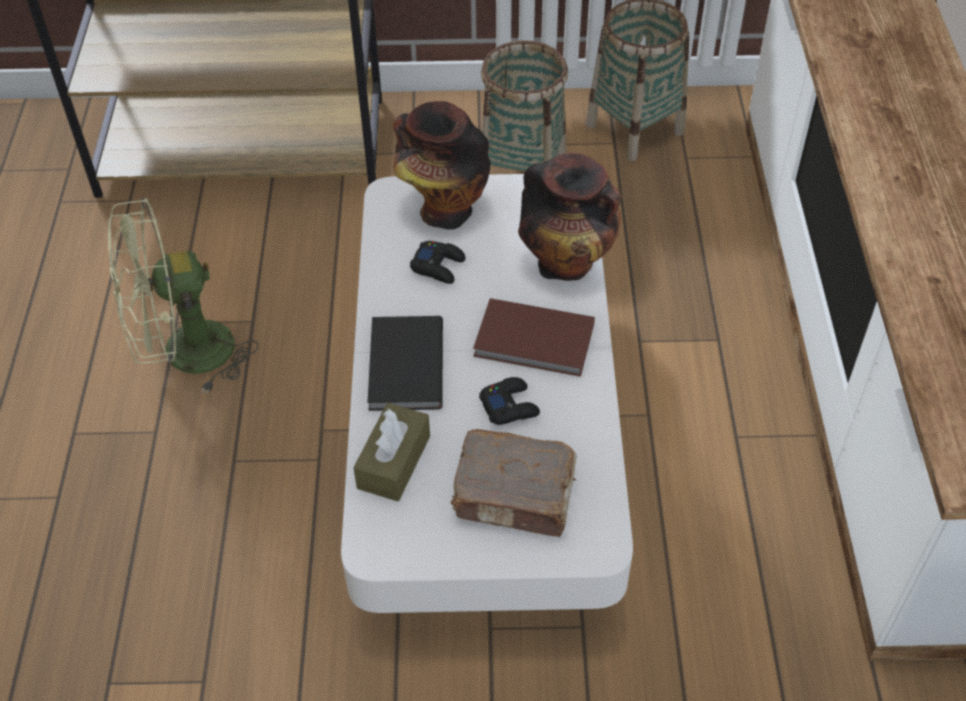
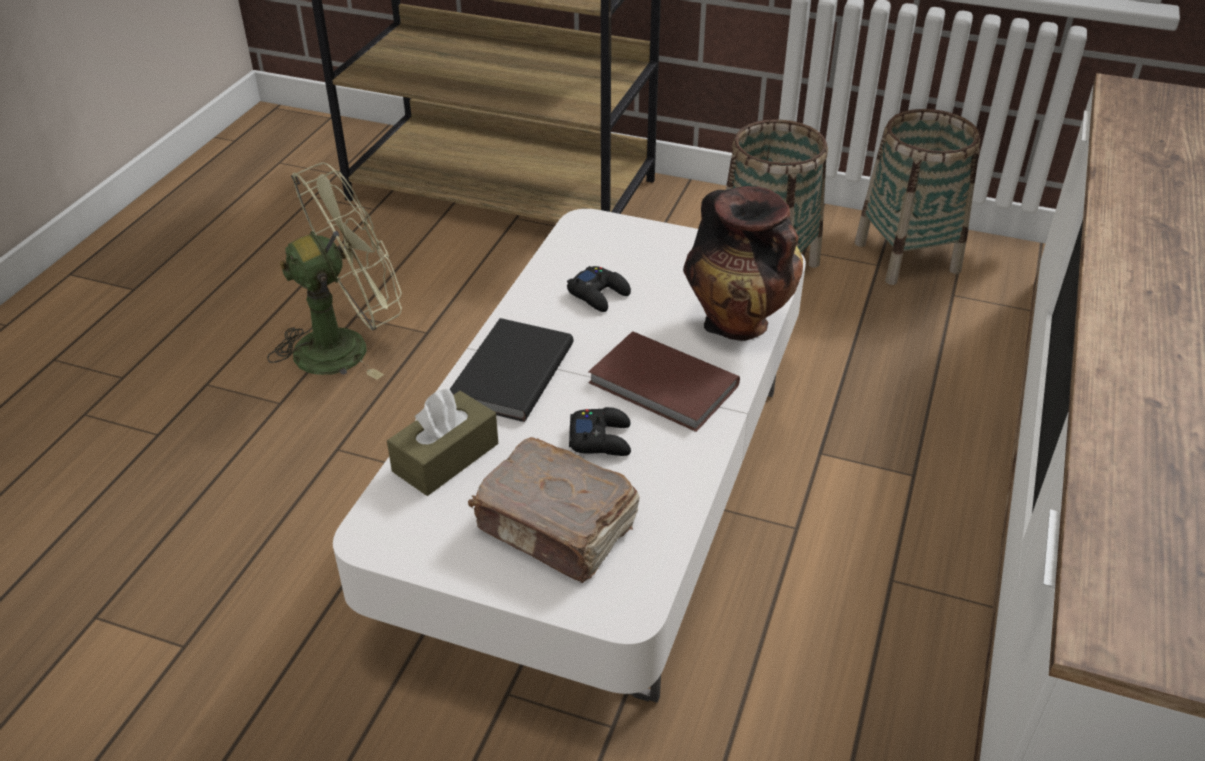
camera: 20 degrees right, 10 degrees down
(184, 355) = (346, 345): green fan -> green fan turned 150 degrees clockwise
(443, 210) = (631, 248): vase -> none

